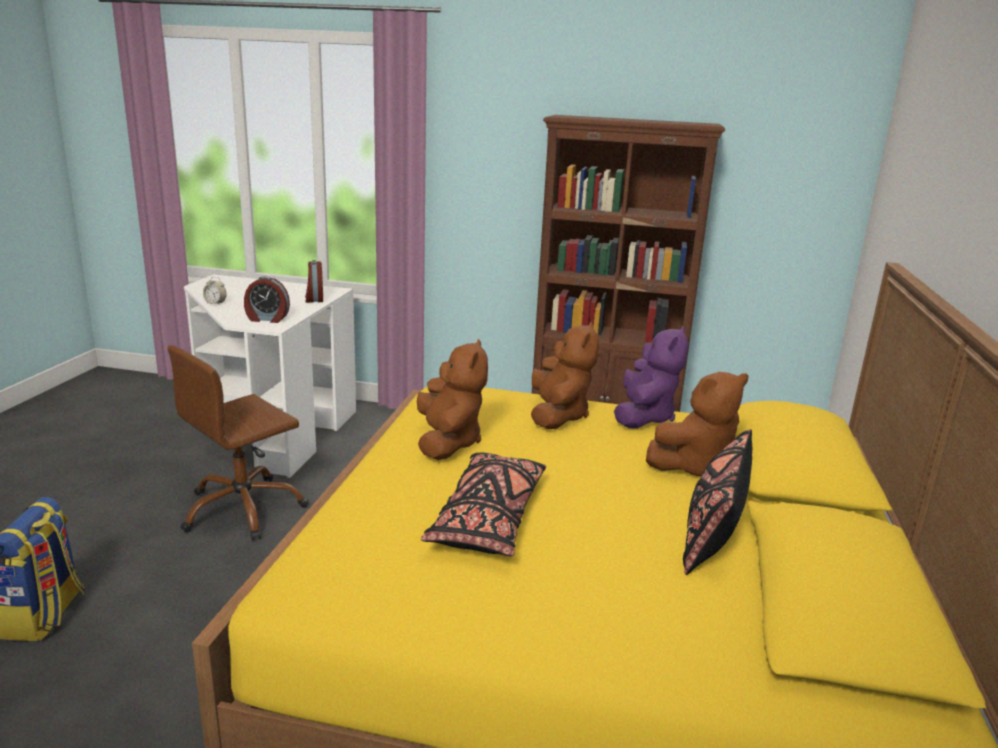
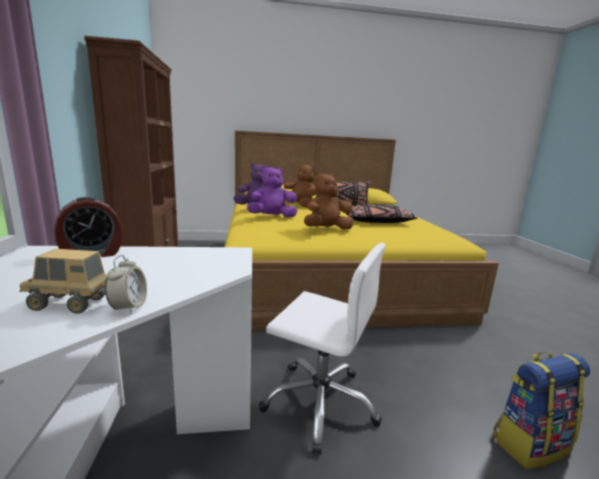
camera: 110 degrees left, 5 degrees down
(235, 296) = (69, 304): none -> toy truck
(243, 509) = (320, 402): brown office chair -> white office chair
(267, 319) = (207, 259): alarm clock -> none
(558, 416) = (272, 217): brown plush toy -> purple plush toy

